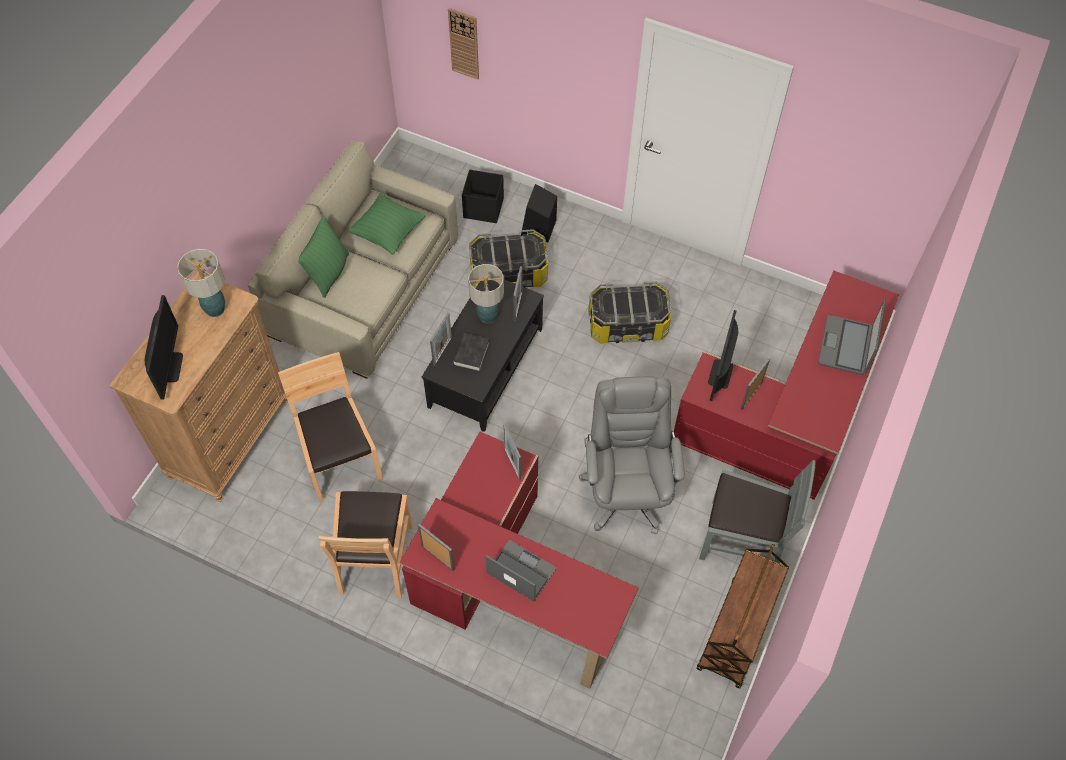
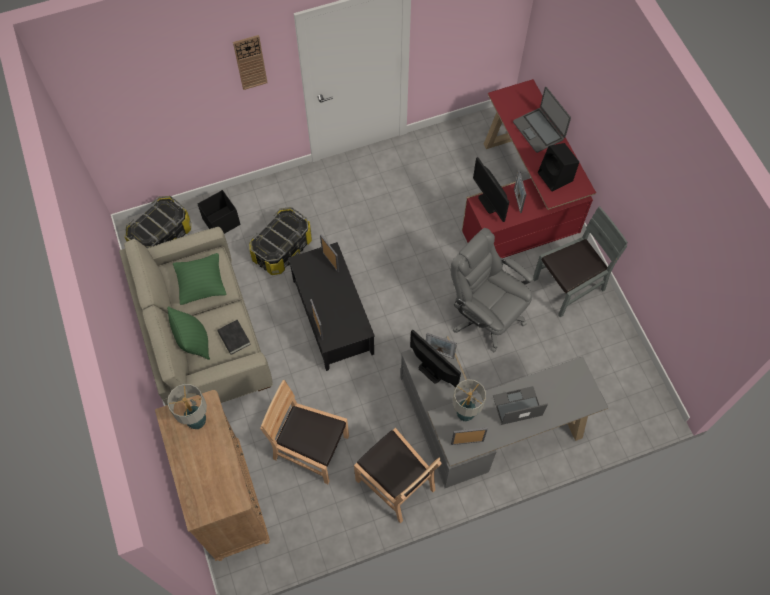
camera: 45 degrees left, 5 degrees up
(169, 367) = (212, 483): monitor -> monitor (431, 370)
(464, 43) = (152, 119): wall clock -> wall clock (250, 62)
(471, 354) = (336, 313): black book -> black book (234, 338)
(488, 317) = (320, 283): table lamp -> table lamp (465, 414)
(510, 588) = (485, 426): red desk -> grey desk
(538, 229) = (269, 207): black speaker -> black speaker (556, 177)
(627, 324) = (383, 220): storage box -> storage box (161, 237)
(736, 634) = (618, 339): brown cart -> none

